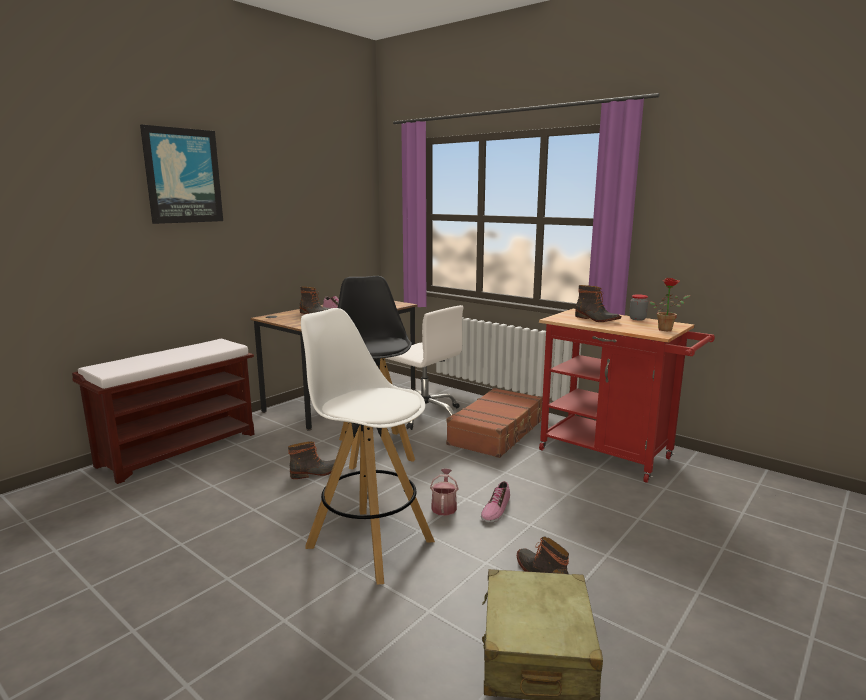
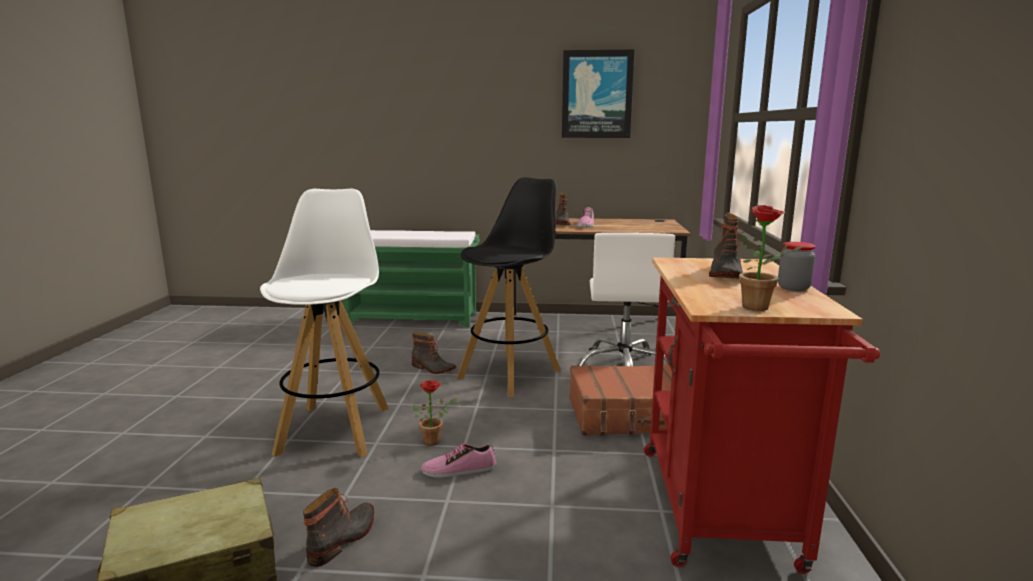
camera: 55 degrees right, 0 degrees up
(180, 449) = (413, 318): brown bench -> green bench
(183, 176) = (456, 76): picture -> picture (597, 94)
(444, 506) = (435, 440): watering can -> potted plant

